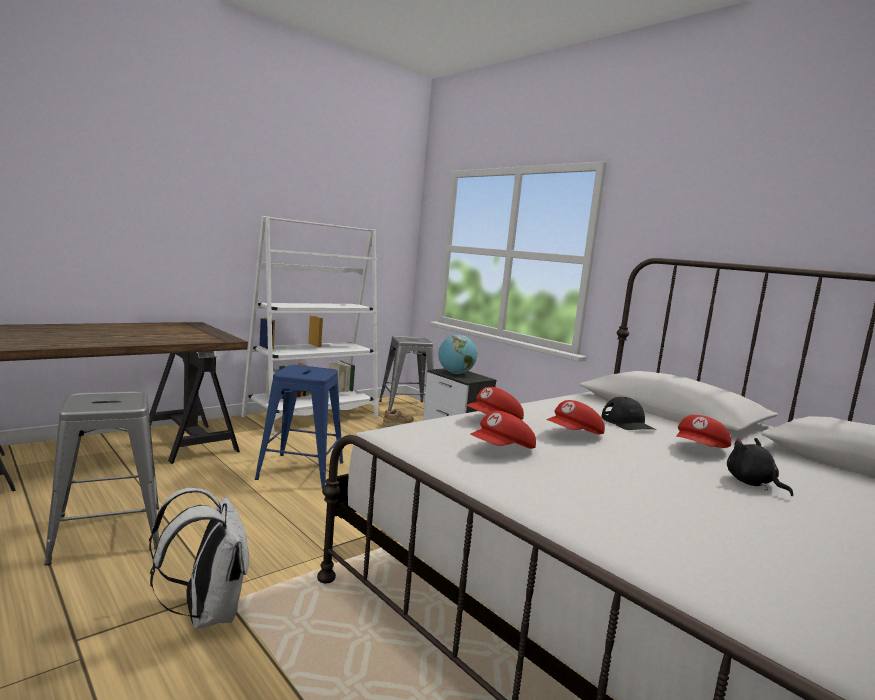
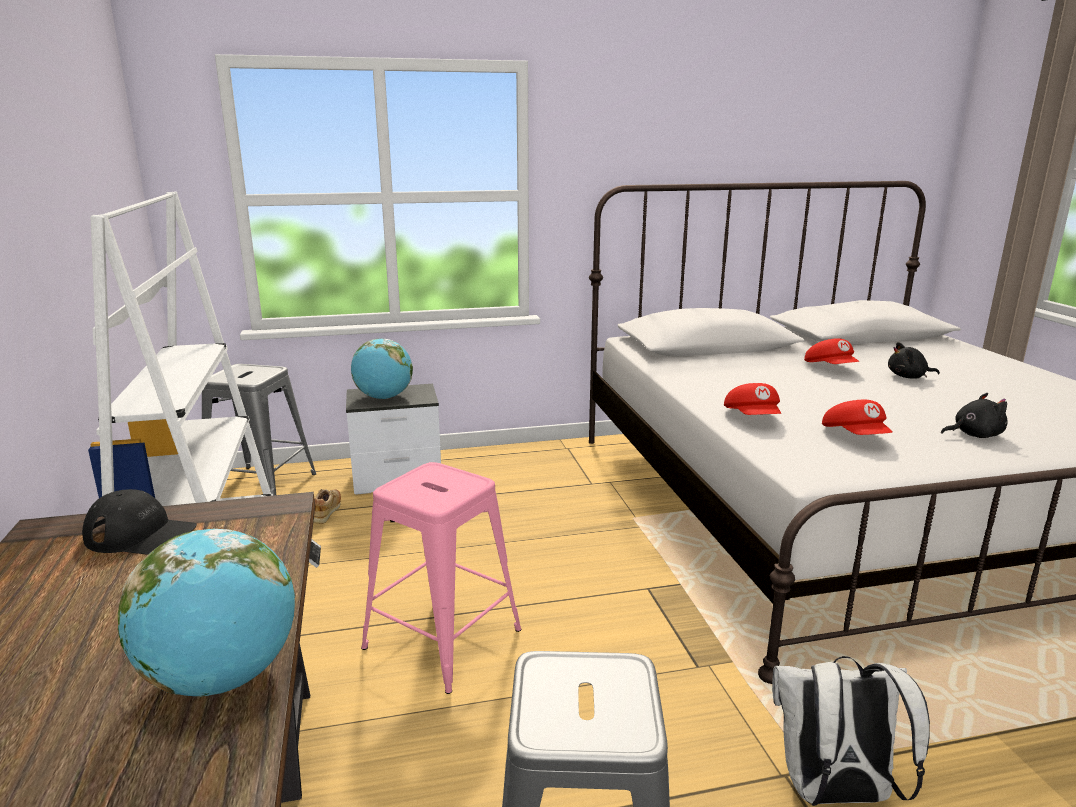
camera: 60 degrees left, 10 degrees up
(92, 342) = (223, 677): none -> globe
(301, 471) = (443, 639): blue stool -> pink stool
(574, 435) = (798, 398): red cap -> none
(592, 500) = (974, 435): none -> black plush toy
(627, 423) = (754, 369): black cap -> black cap (141, 534)

